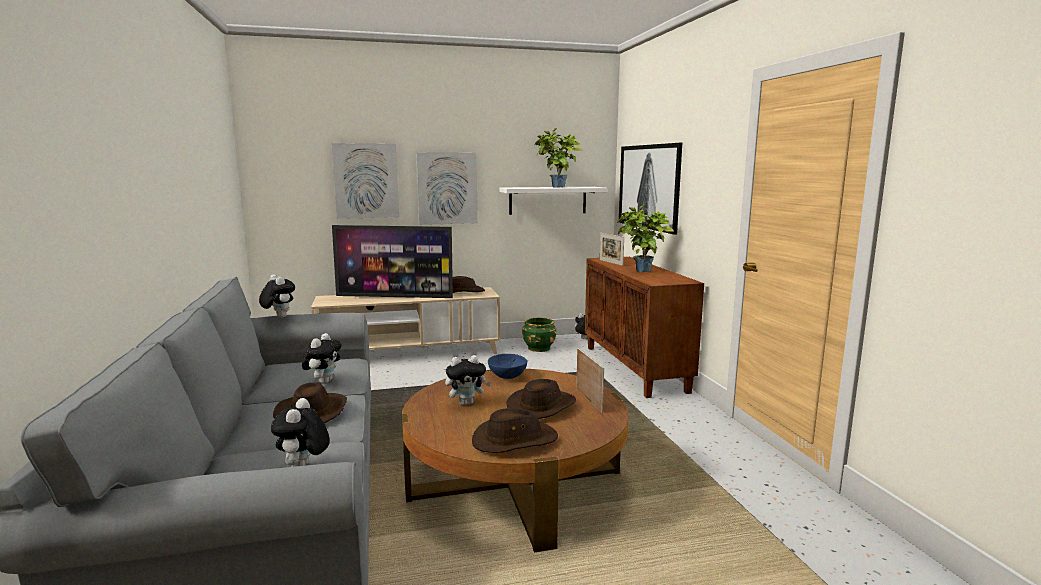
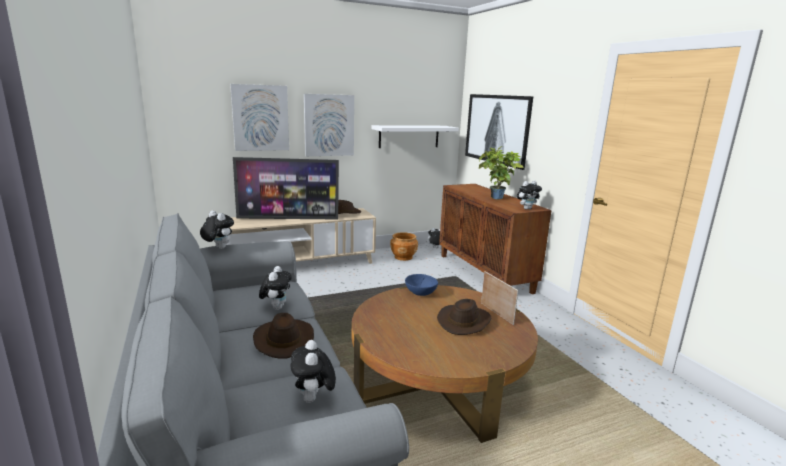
camera: 10 degrees left, 5 degrees up
(467, 403) = (402, 320): plush toy -> plush toy (527, 208)
(514, 440) = (461, 355): brown hat -> none
(539, 348) = (403, 257): green planter -> brown planter
(555, 187) = (418, 126): potted plant -> none
(611, 262) = (466, 190): picture frame -> none

